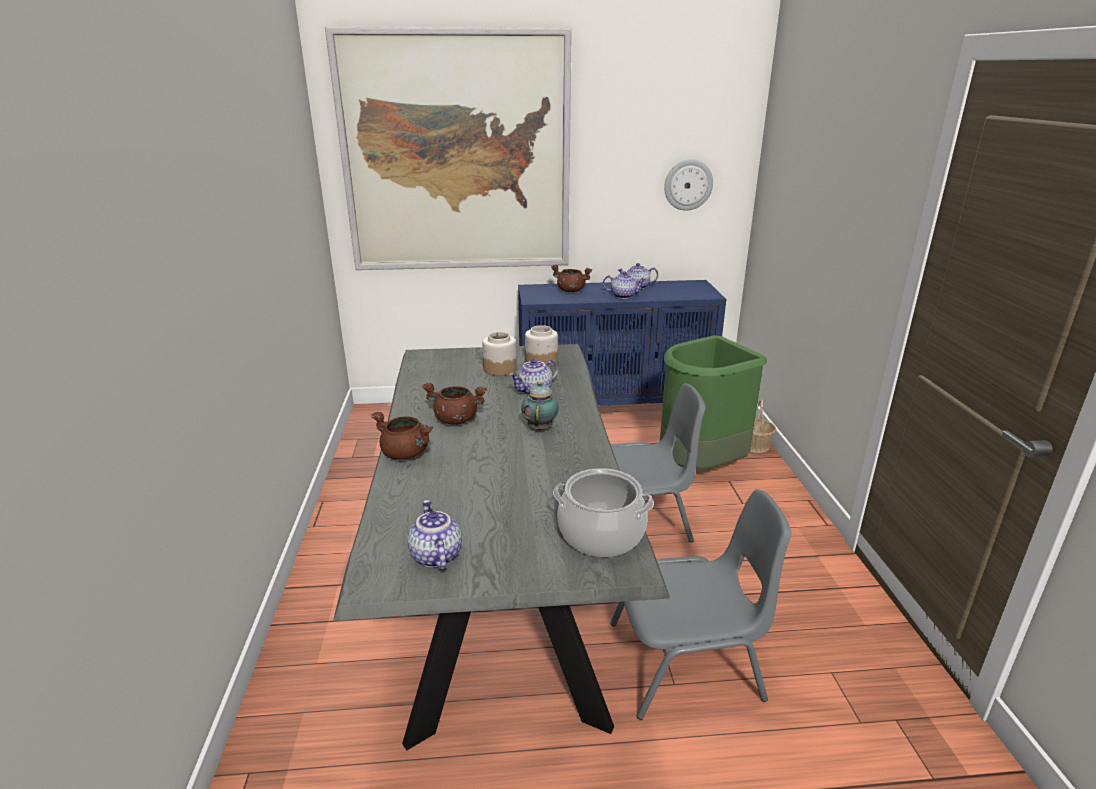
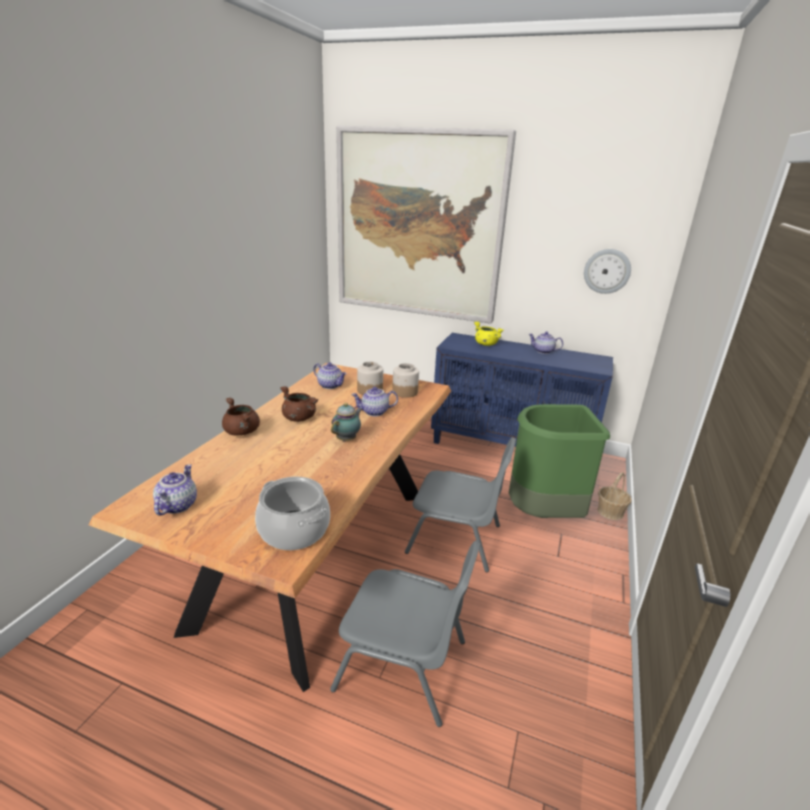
camera: 25 degrees right, 0 degrees up
(502, 588) = (319, 554): grey dining table -> brown dining table
(570, 291) = (485, 344): brown cooking pot -> yellow cooking pot
(623, 296) = (523, 356): teapot -> teapot (330, 385)

